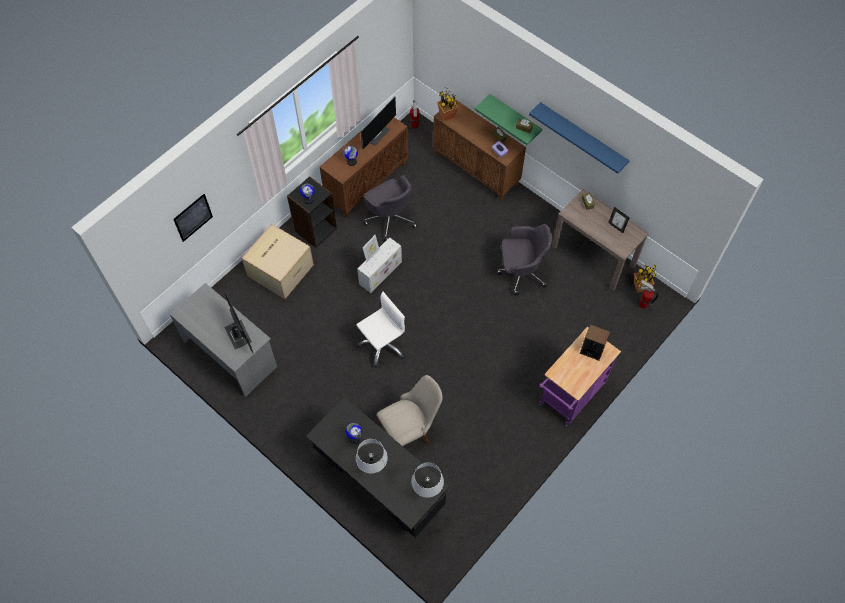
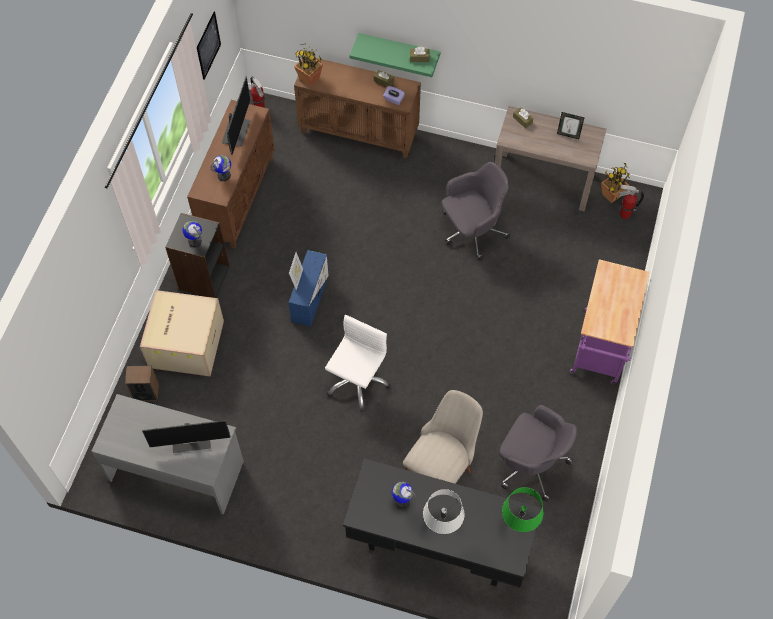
camera: 25 degrees left, 0 degrees up
(193, 217) = (78, 316): picture -> picture (208, 45)
(237, 334) = (192, 439): monitor -> monitor turned 135 degrees clockwise
(381, 272) = (310, 297): white storage box -> blue storage box
(390, 218) = (288, 229): grey office chair -> grey office chair (530, 463)
(427, 490) = (518, 524): grey table lamp -> green table lamp
(582, 137) = (499, 42): blue shelf -> none
(591, 350) = (618, 284): speaker -> speaker (146, 392)

